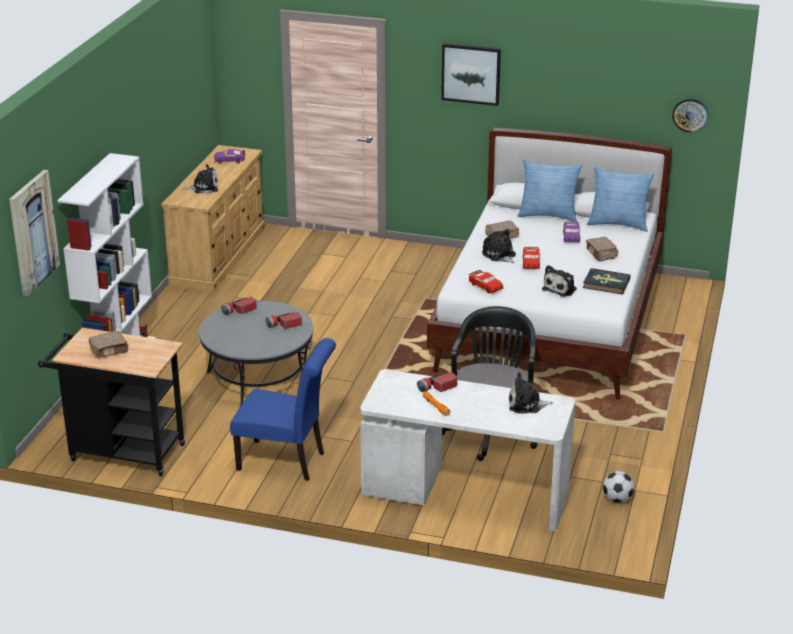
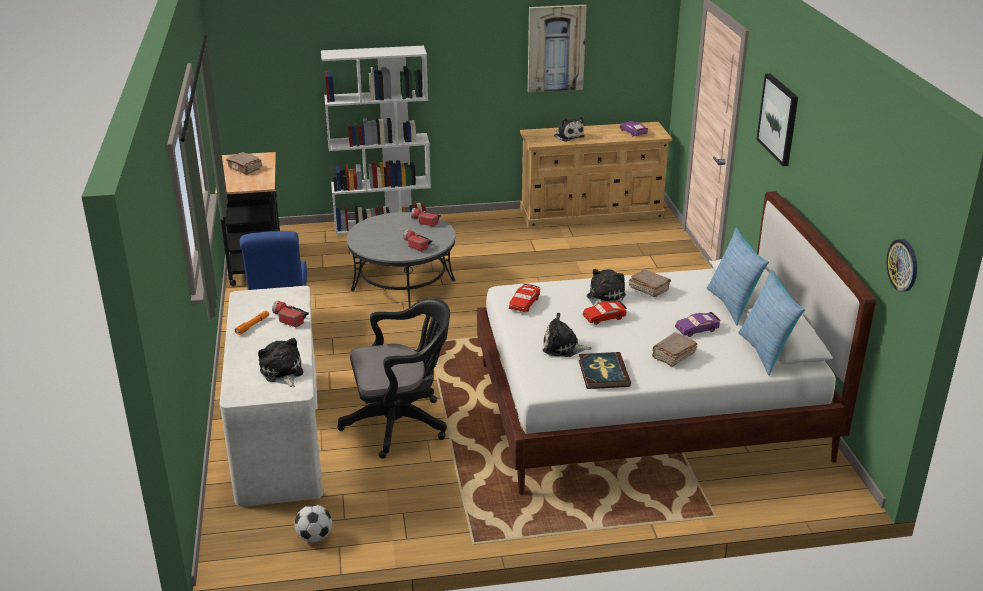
camera: 65 degrees right, 0 degrees up
(33, 232) = (281, 63): picture -> picture (556, 48)

